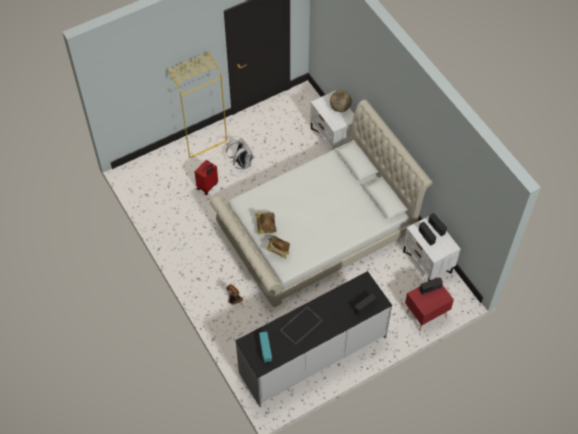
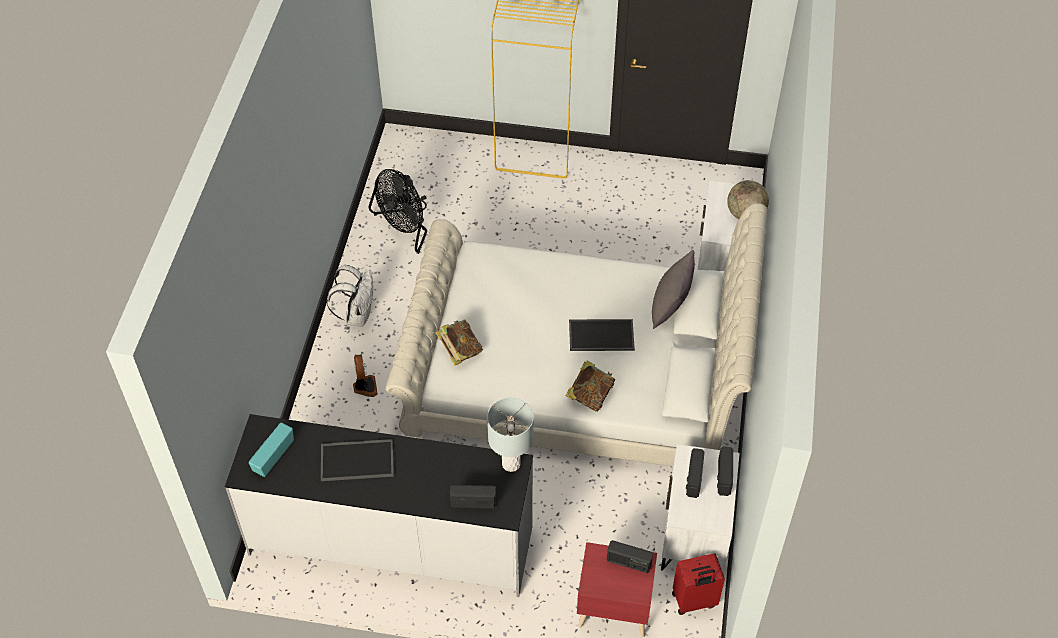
camera: 40 degrees right, 5 degrees down
(175, 212) = (405, 225): none -> black fan
(207, 186) = (481, 220): red suitcase -> red suitcase (694, 601)
(242, 163) = (557, 219): white backpack -> white backpack (357, 315)
(265, 227) = (476, 308): book -> book (590, 396)
(330, 203) = (600, 336): none -> tray
(345, 171) = (670, 307): none -> grey pillow
(363, 281) = (511, 464): none -> grey table lamp

